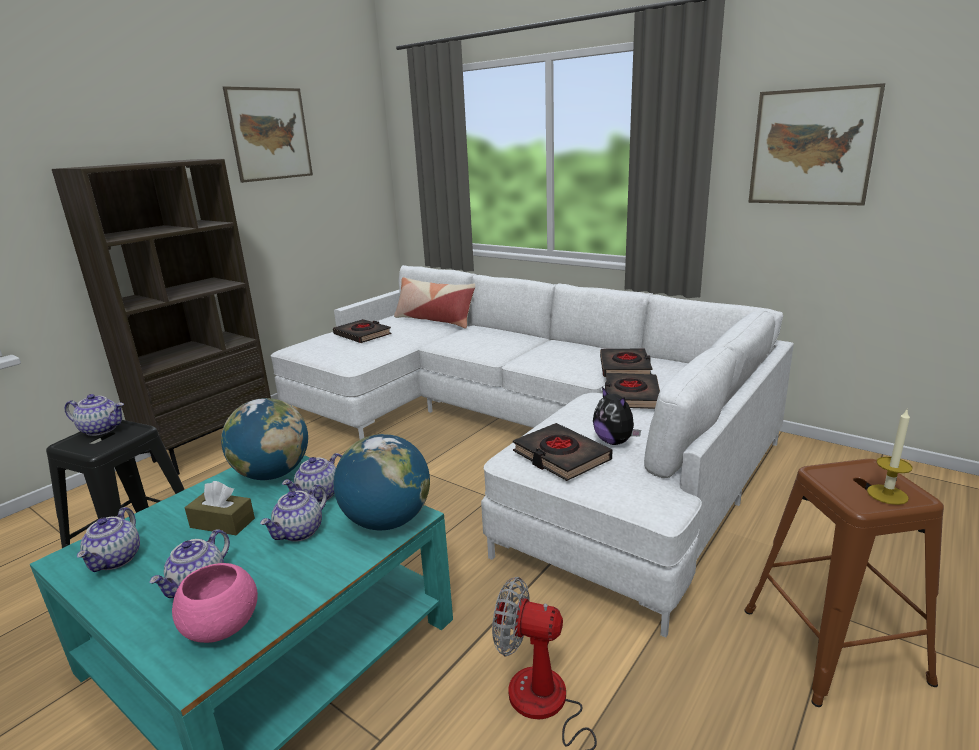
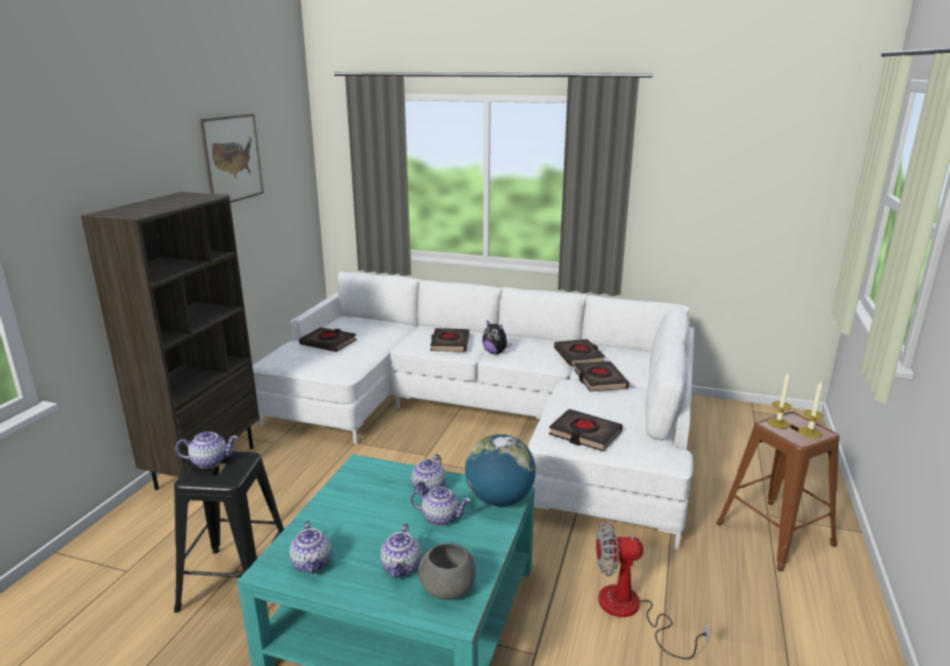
camera: 20 degrees left, 0 degrees up
(221, 627) = (448, 589): pink bowl -> grey bowl
(222, 523) = (372, 522): brown tissue box -> none
(272, 474) = (373, 478): globe -> none
(299, 532) = (441, 518): teapot -> teapot turned 90 degrees counterclockwise
(434, 320) = (383, 322): pillow -> none
(484, 344) = (449, 343): none -> black book
(614, 441) = (613, 418): plush toy -> plush toy (495, 352)
(811, 147) = (699, 186): picture -> none
(838, 474) = (778, 423): none -> candle

